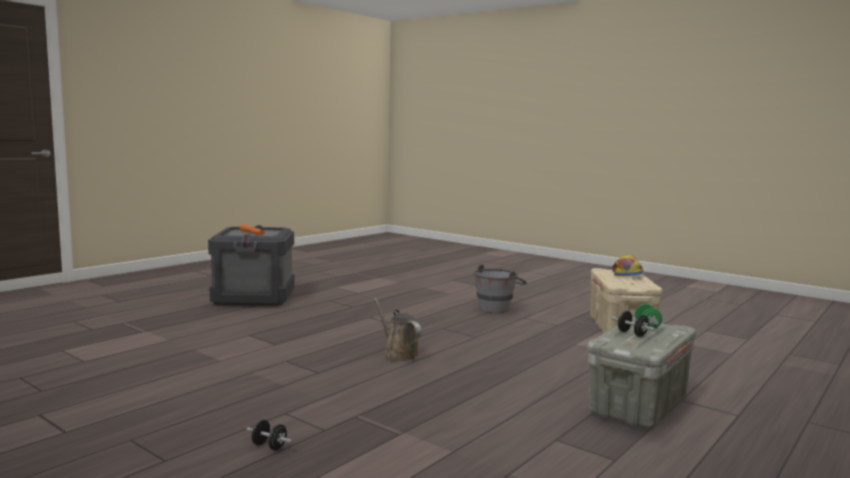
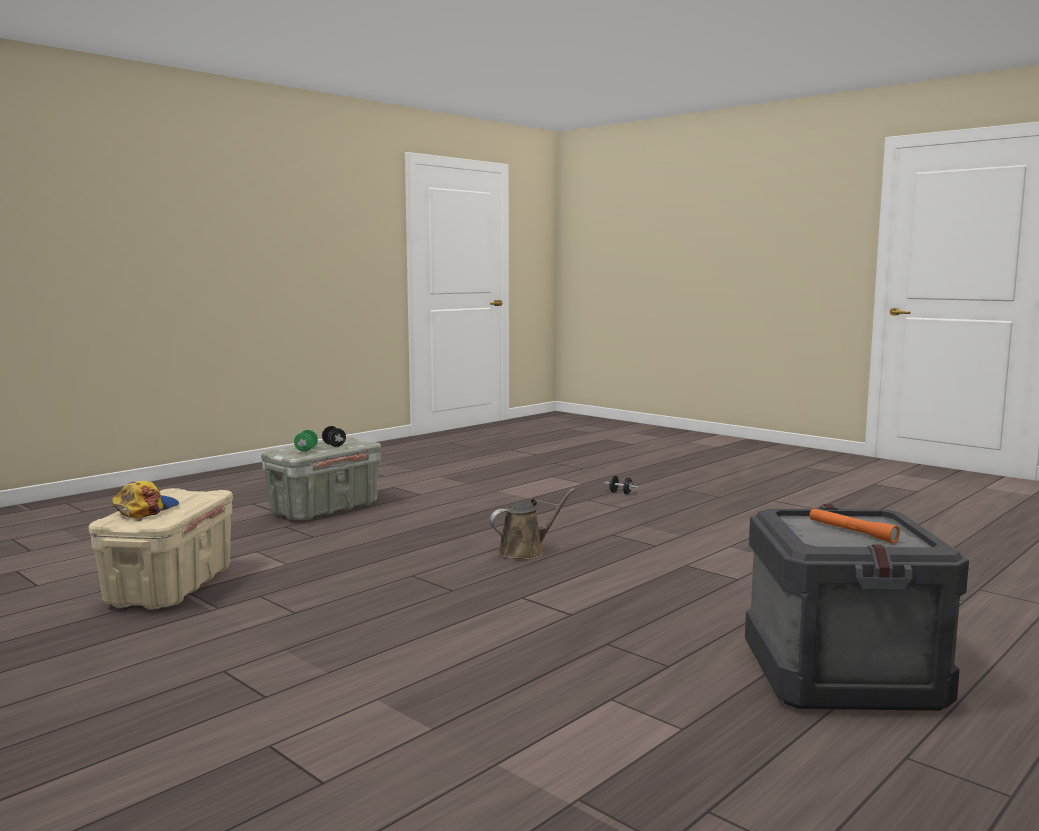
camera: 175 degrees left, 0 degrees up
(399, 354) = (525, 552): brown watering can -> brown watering can turned 90 degrees counterclockwise
(498, 308) = (313, 640): grey bucket -> none

